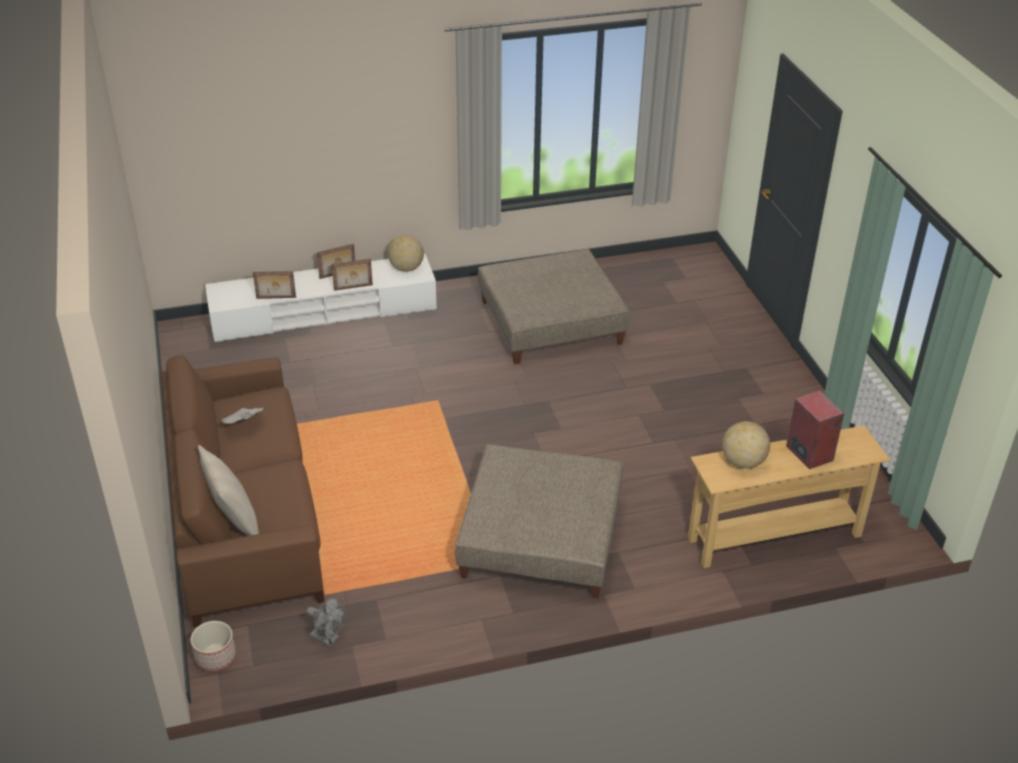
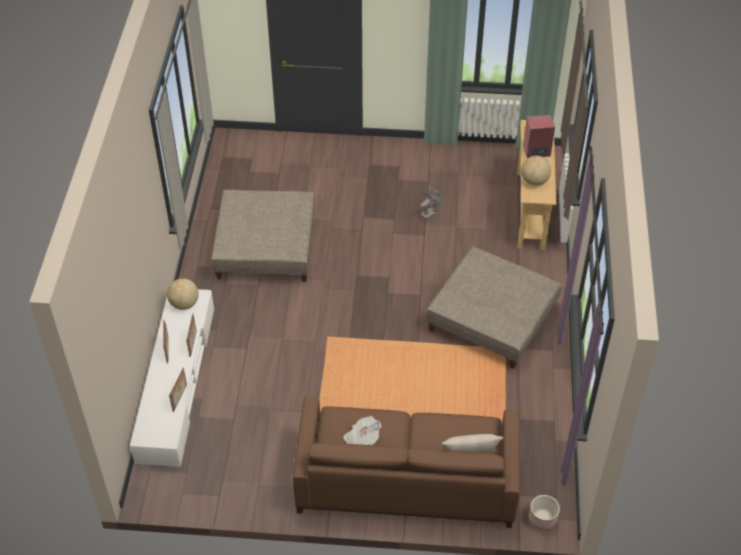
camera: 70 degrees left, 10 degrees up
(328, 638) = (545, 451): grey fan -> grey fan (430, 212)

